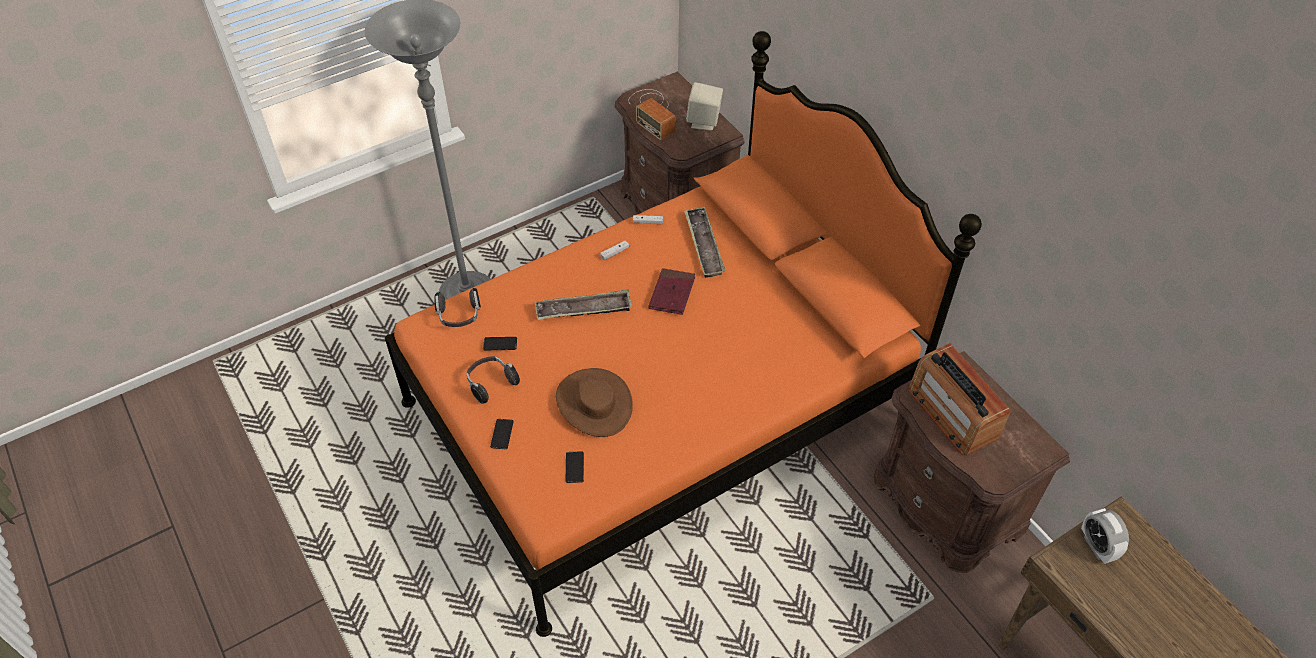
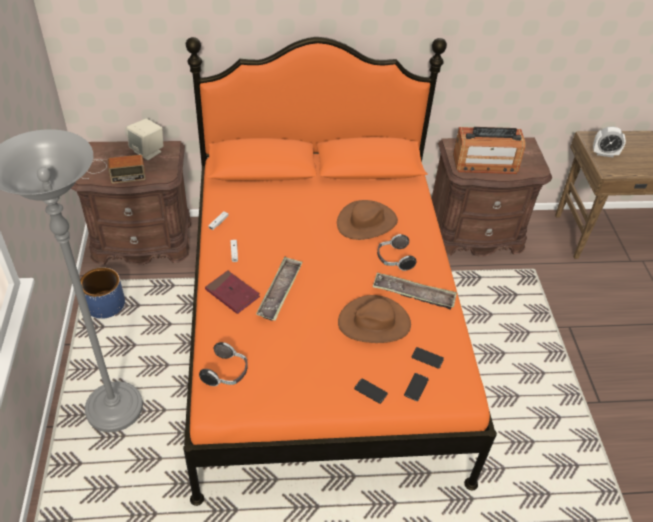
camera: 65 degrees left, 5 degrees down
(491, 383) = (314, 379): headphones -> headphones (394, 259)
(500, 344) = (278, 356): phone -> phone (416, 387)
(577, 226) = (105, 304): none -> blue planter
(672, 293) = (300, 239): red book -> red book (232, 294)
(704, 245) = (267, 205): tray -> tray (413, 294)
(743, 339) = (367, 222): none -> brown hat

